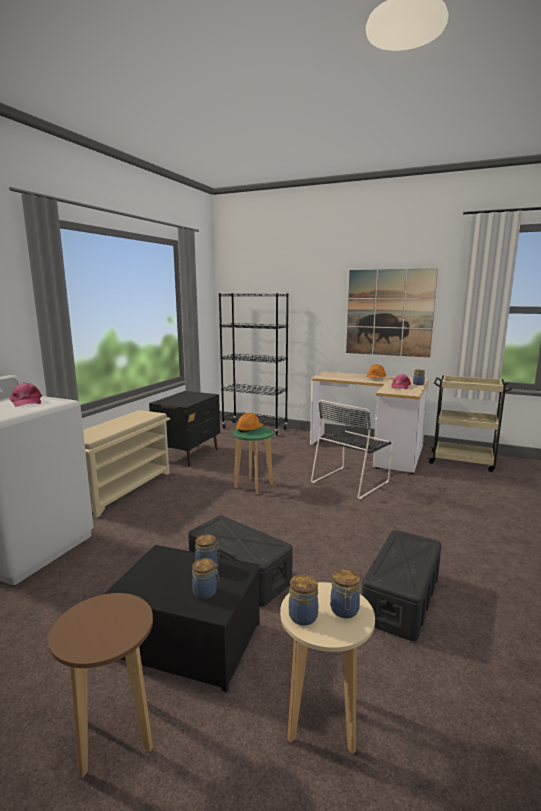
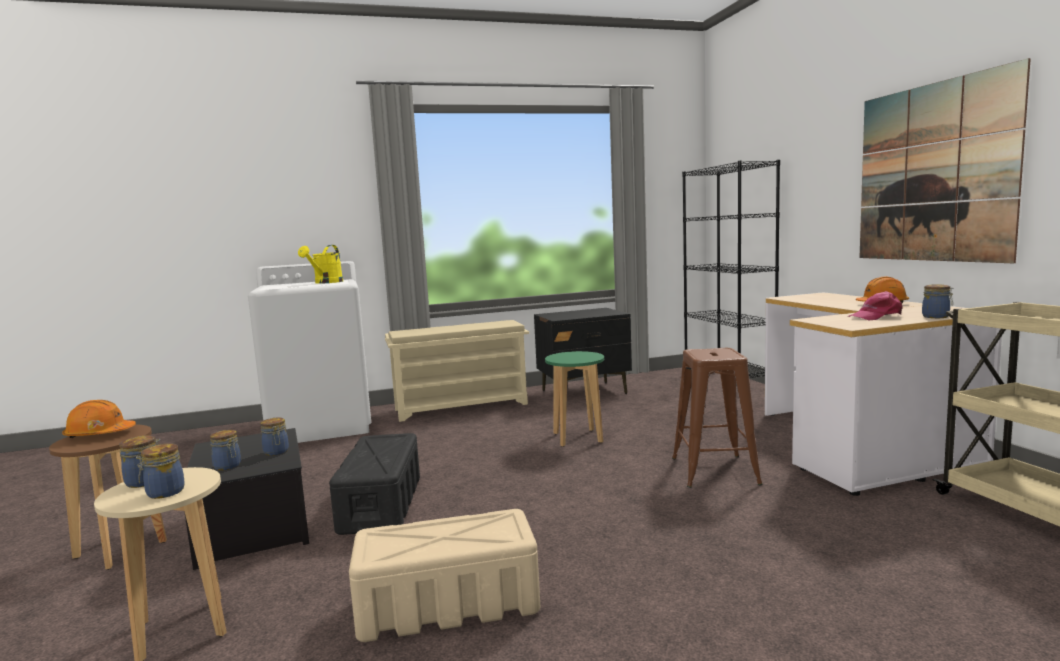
camera: 50 degrees right, 5 degrees down
(26, 402) = (326, 282): pink cap -> yellow watering can
(249, 429) = (578, 354): orange hard hat -> orange hard hat (100, 434)
(351, 481) = (714, 471): black chair -> brown stool
(401, 599) = (447, 604): black storage box -> beige storage box

